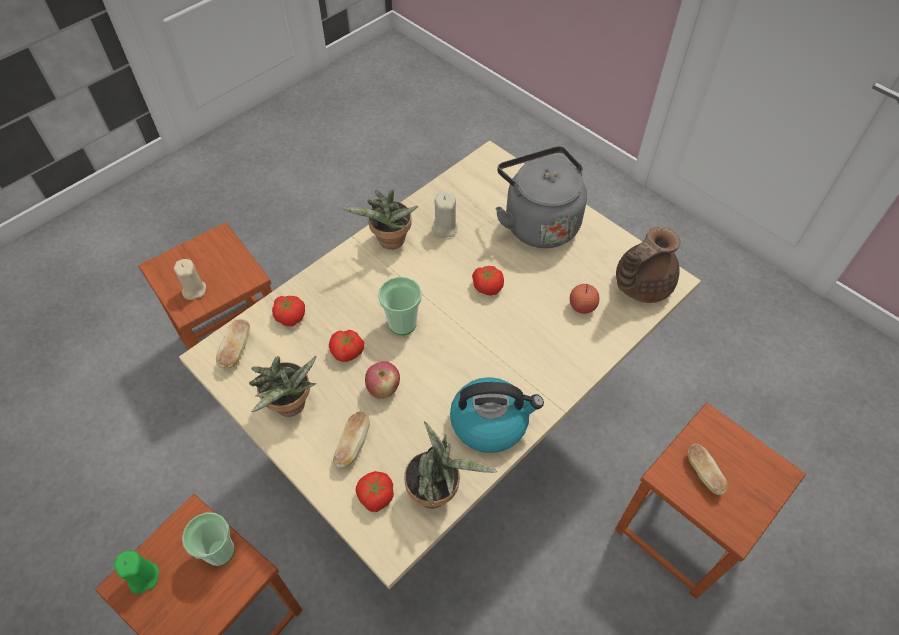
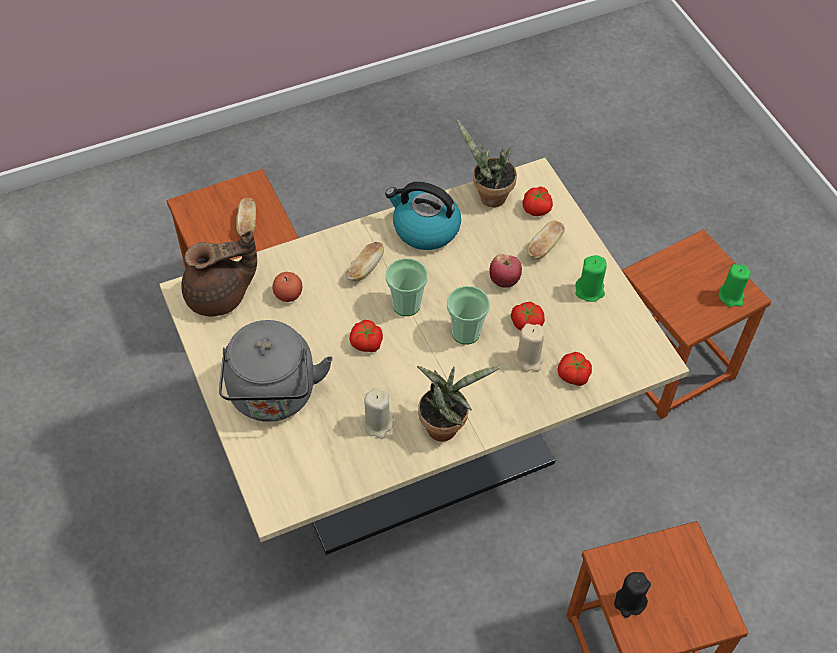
camera: 160 degrees left, 0 degrees up
(194, 290) = (676, 566): beige candle -> beige candle (529, 359)
(220, 551) = (667, 294): cup -> cup (406, 305)
(228, 257) = (629, 602): none -> black candle
(236, 350) = (632, 358): bread -> bread (365, 268)
(291, 408) = (589, 290): potted plant -> green candle

